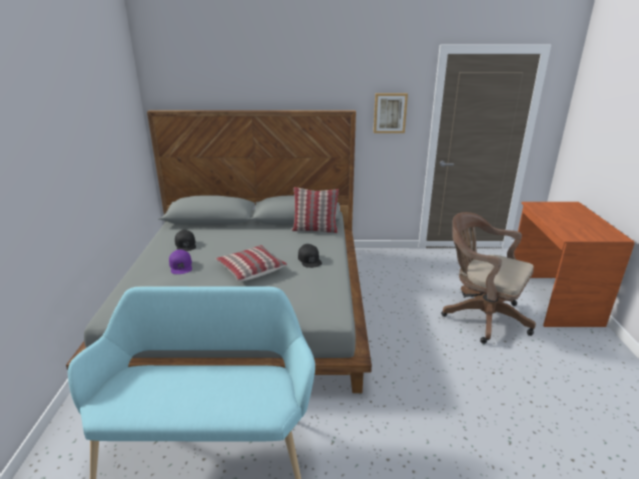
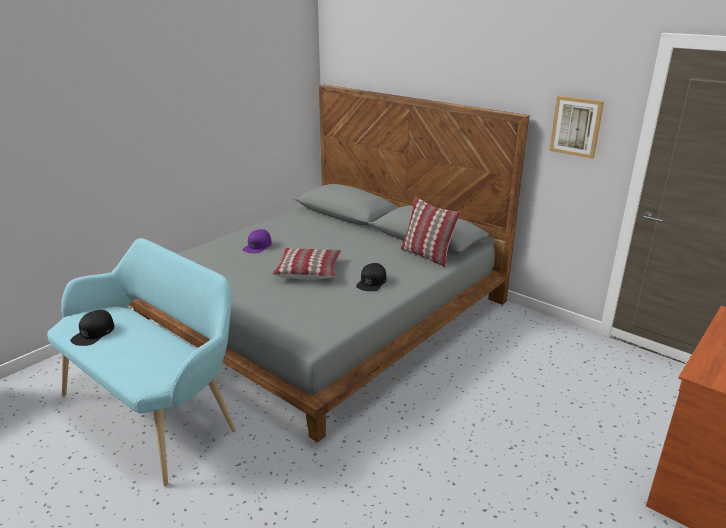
camera: 40 degrees right, 0 degrees up
(185, 244) = (289, 229): black cap -> black cap (93, 333)
(481, 316) = (567, 446): brown office chair -> none

